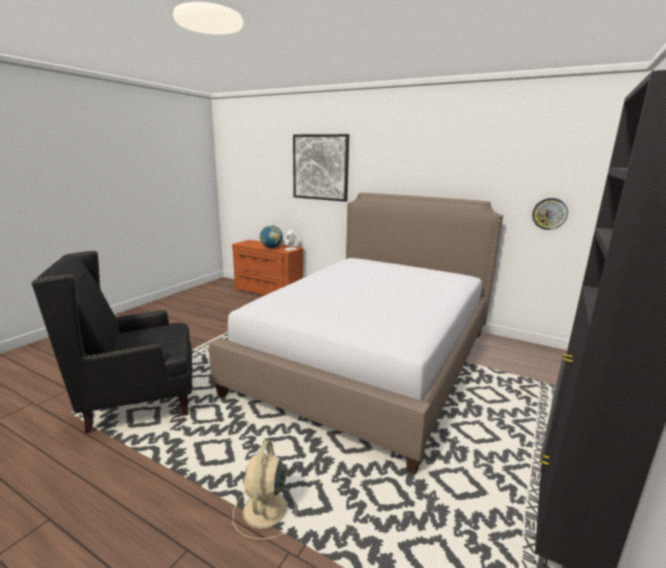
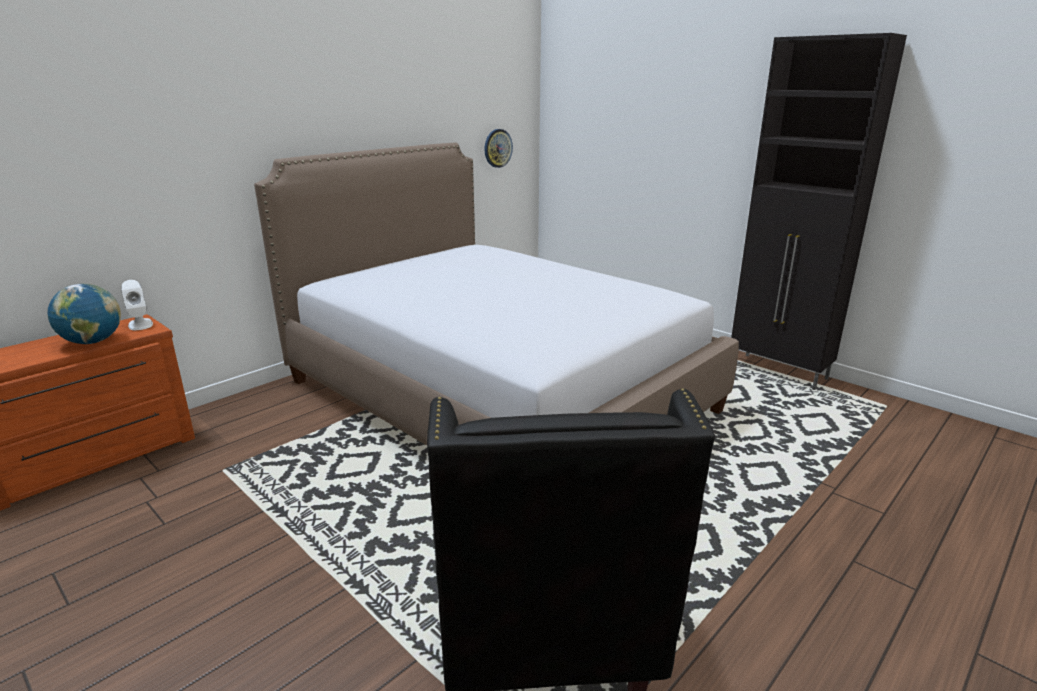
camera: 75 degrees left, 5 degrees up
(264, 511) = (787, 504): beige fan -> none
(320, 167) = (150, 117): picture -> none

